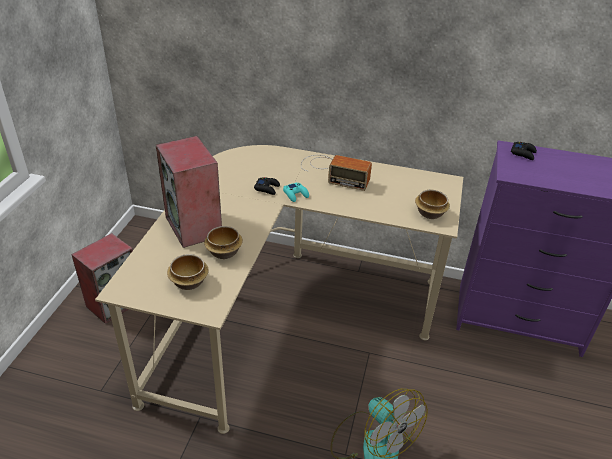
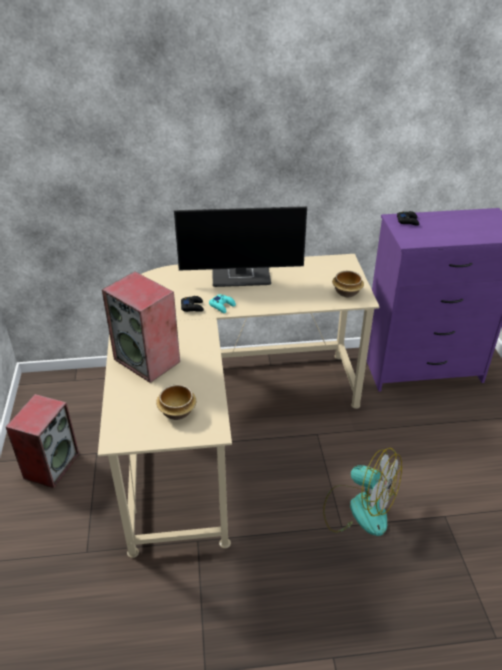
camera: 20 degrees left, 0 degrees up
(224, 253) = (192, 376): bowl -> none
(333, 171) = (242, 276): radio -> monitor

